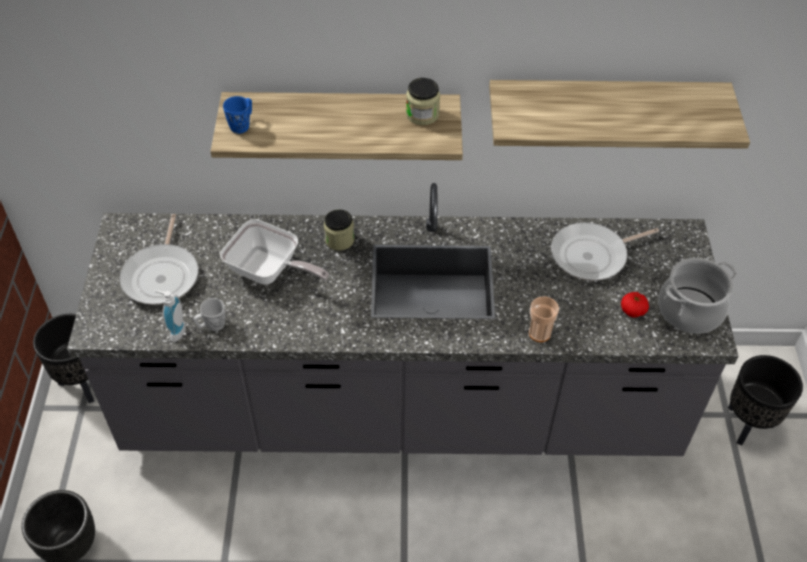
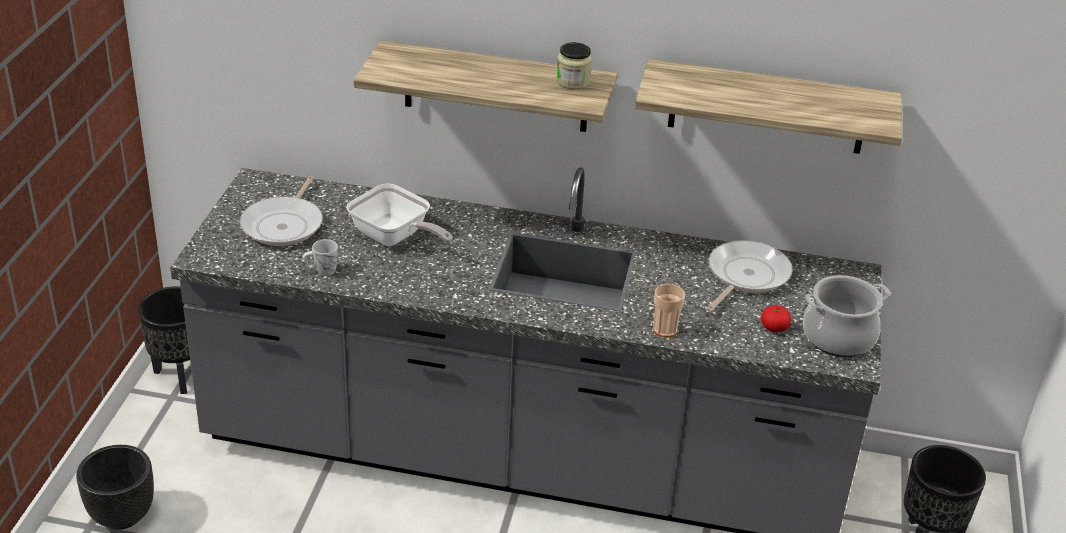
camera: 10 degrees right, 15 degrees down
(175, 331) = (283, 269): soap dispenser -> none
(242, 125) = (391, 65): blue mug -> none
(339, 240) = (476, 223): jar -> none
(592, 255) = (745, 276): frying pan -> frying pan turned 135 degrees clockwise

